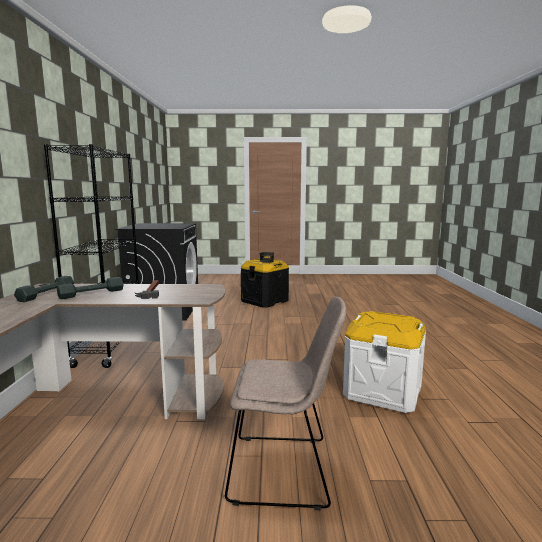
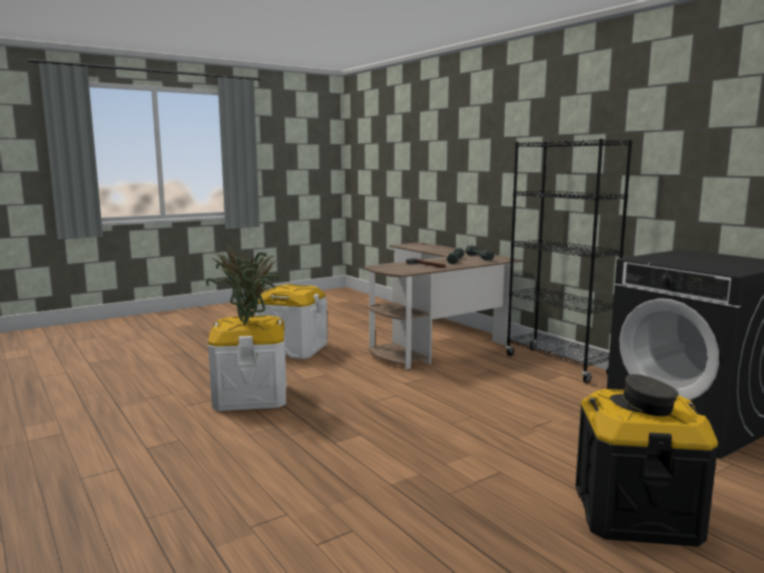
camera: 145 degrees right, 0 degrees up
(284, 470) = (292, 349): beige chair -> white storage box
(385, 320) = (249, 322): none -> potted plant

